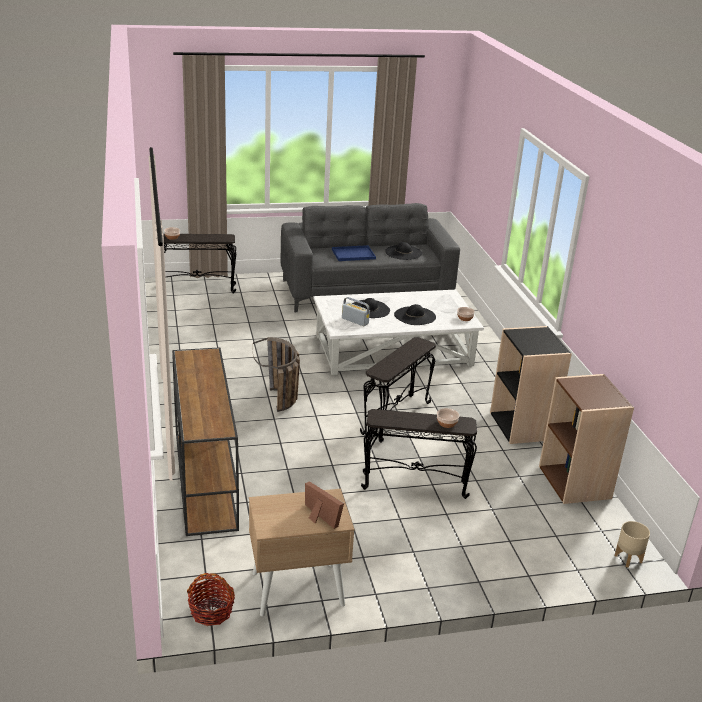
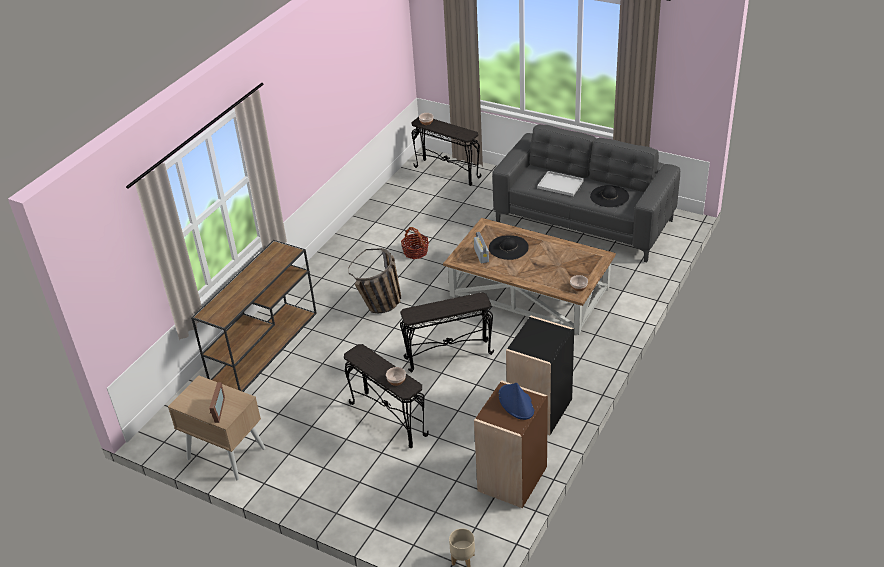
camera: 45 degrees right, 10 degrees up
(211, 611) = (166, 441): basket -> basket (415, 252)
(352, 254) = (559, 184): blue tray -> white tray
(394, 350) = (530, 291): white coffee table -> brown coffee table
(415, 316) = (537, 268): black hat -> none
(592, 387) = (516, 403): none -> blue hat

